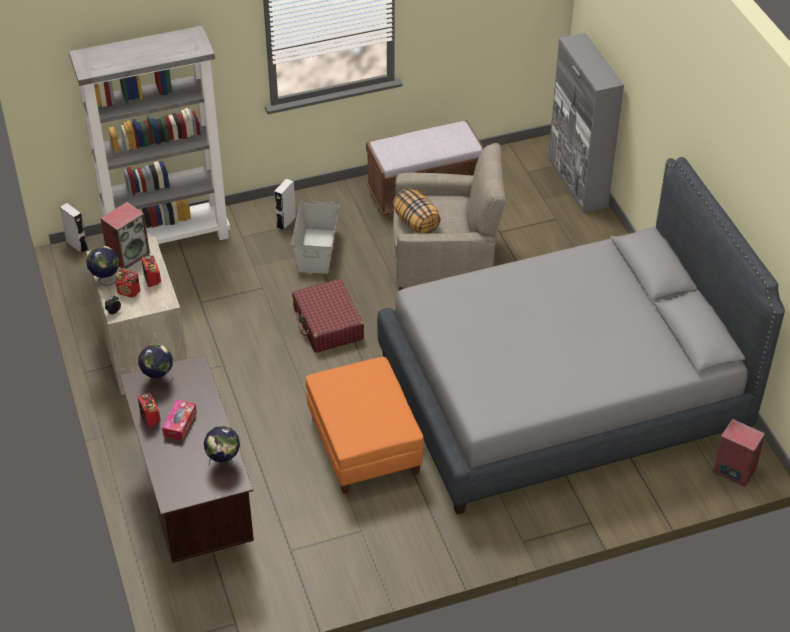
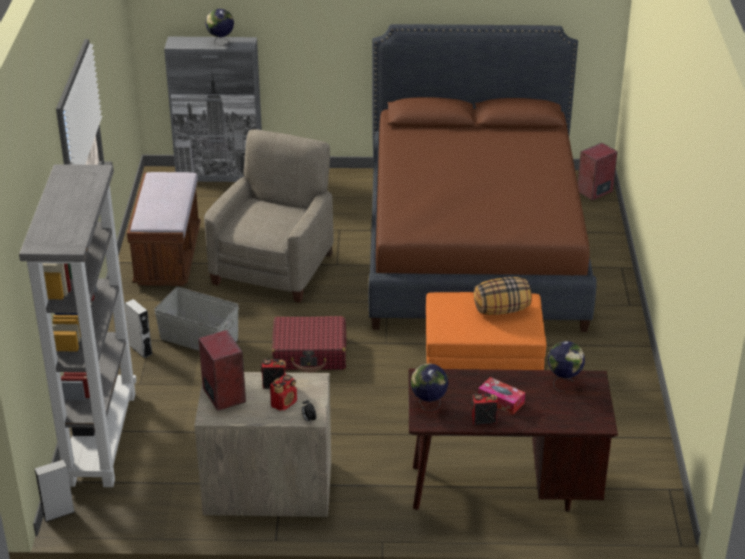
camera: 70 degrees left, 10 degrees down
(106, 280) = (253, 417): globe -> globe (221, 43)
(416, 223) = (269, 231): pillow -> pillow (501, 309)
(563, 393) = (474, 245): grey bed -> brown bed

